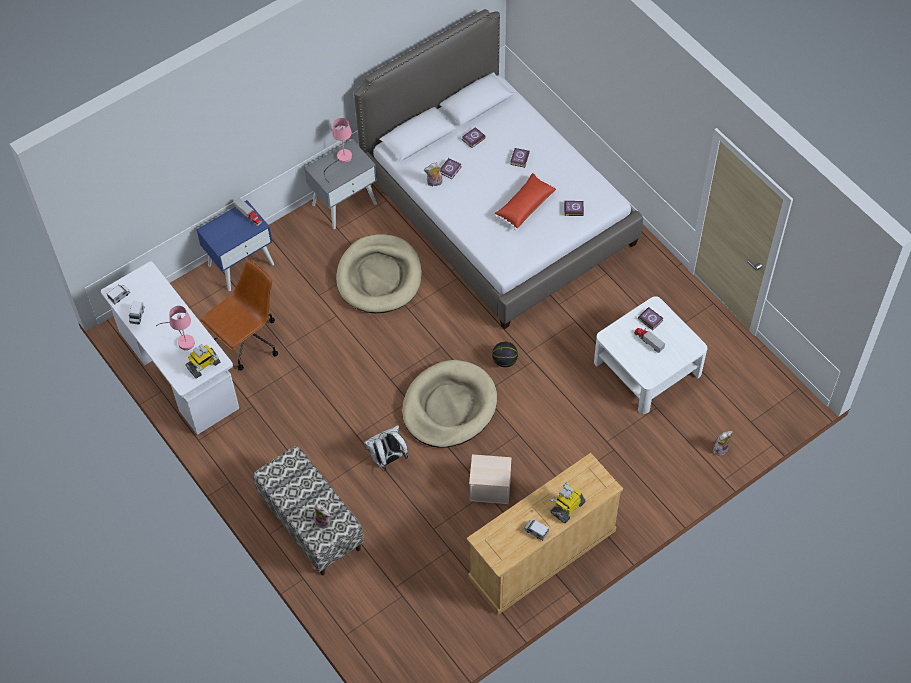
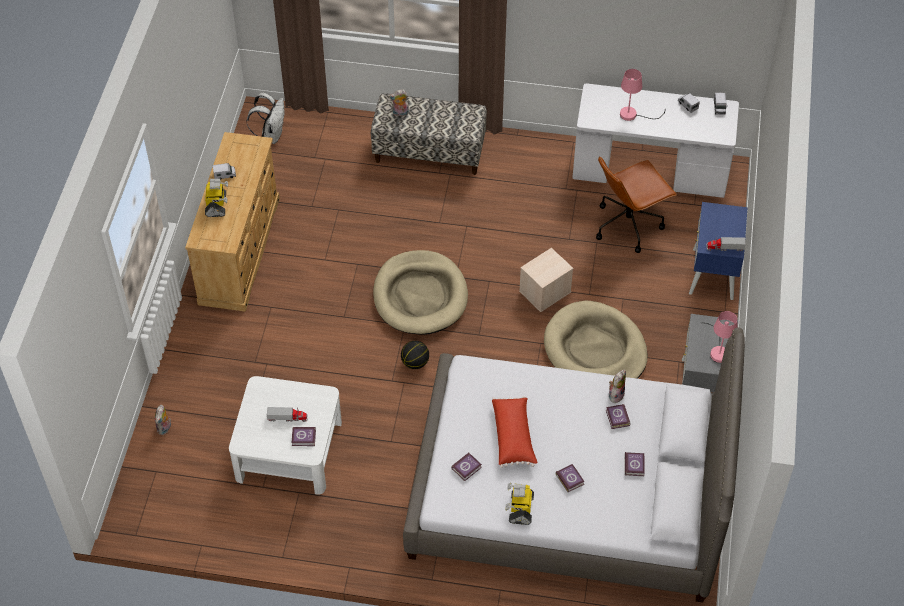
camera: 135 degrees right, 5 degrees down
(203, 366) = (595, 110): toy robot -> toy robot (520, 508)
(247, 342) = (628, 224): brown office chair -> brown office chair turned 60 degrees clockwise
(388, 459) = (423, 227): white backpack -> white backpack (271, 135)
(490, 487) = (325, 265): beige storage box -> beige storage box (545, 292)

